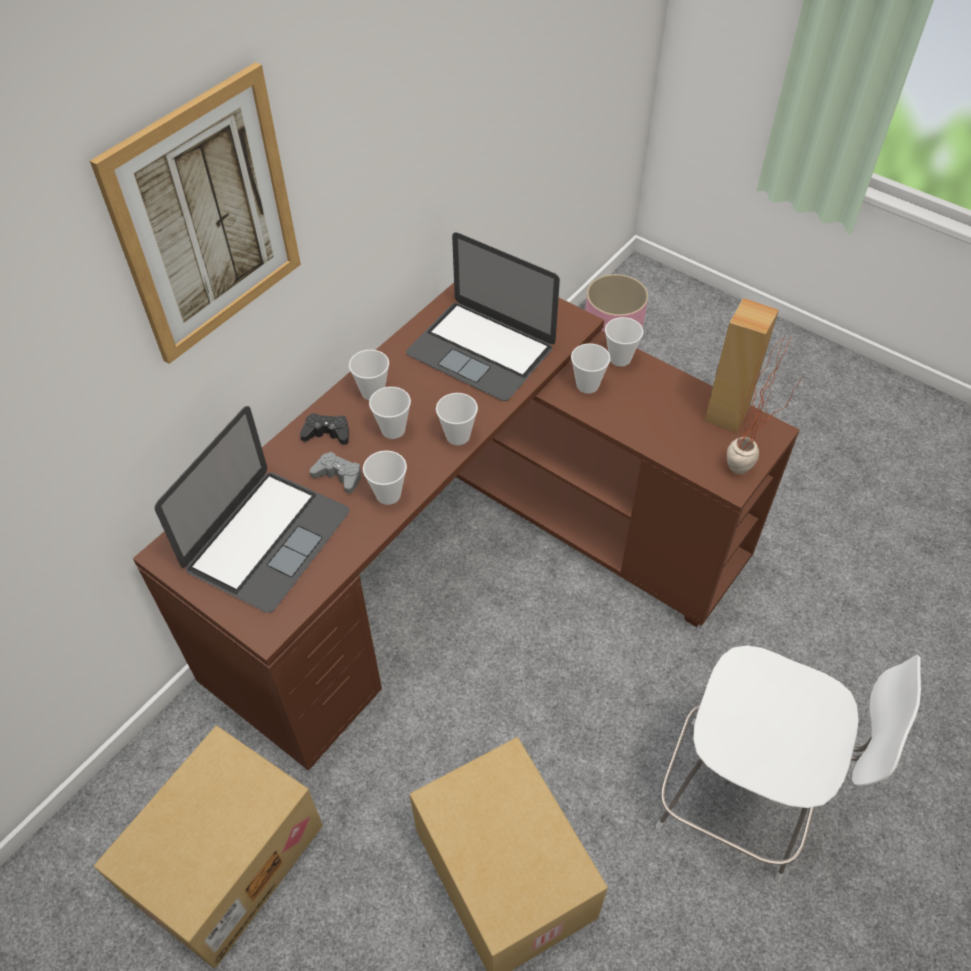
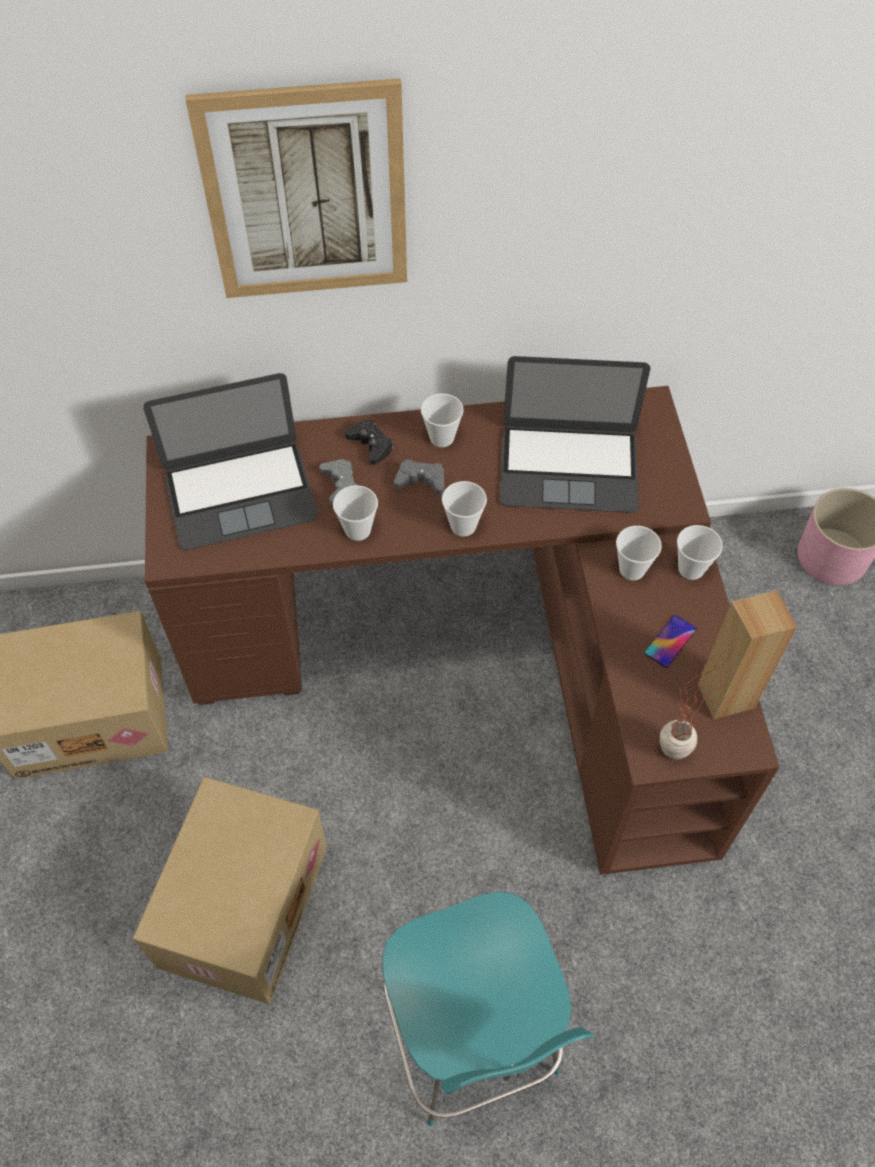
camera: 45 degrees right, 5 degrees up
(393, 430) = (421, 481): cup -> grey game controller
(481, 350) = (568, 468): laptop -> laptop turned 75 degrees counterclockwise
(660, 409) = (670, 641): none -> phone
(740, 800) = (472, 1037): white chair -> turquoise chair

